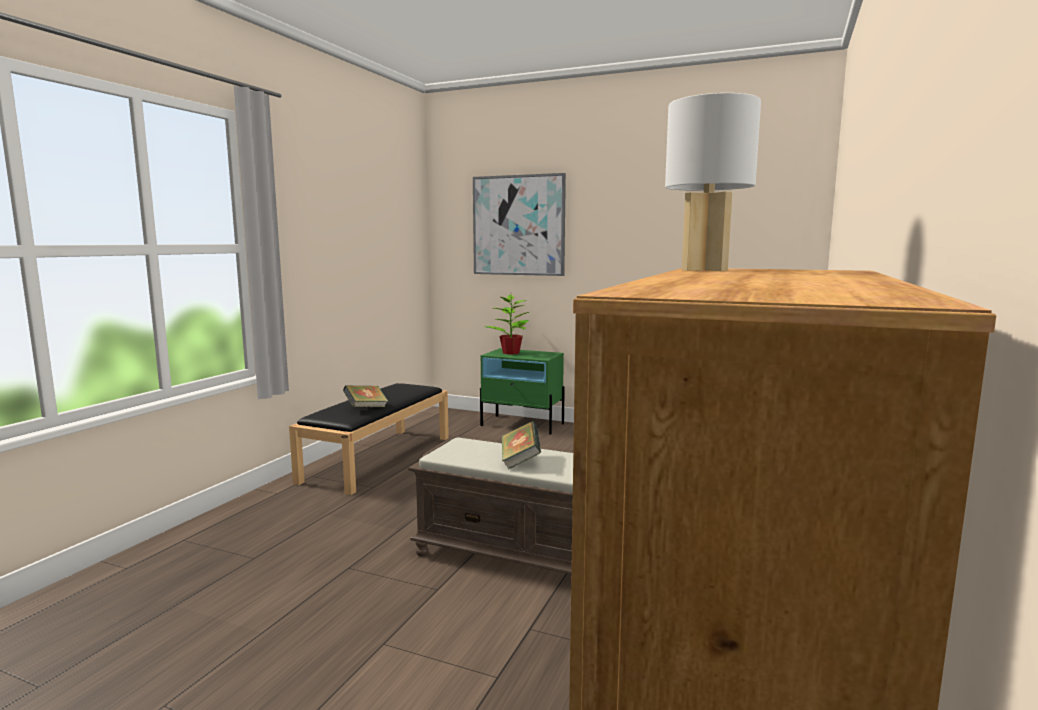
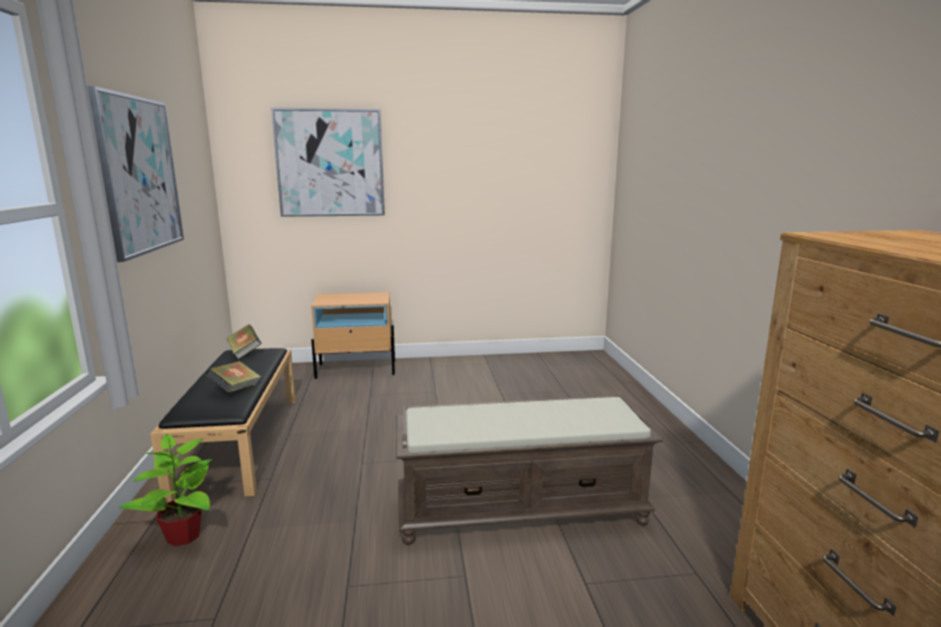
camera: 30 degrees left, 5 degrees up
(330, 230) = (139, 175): none -> picture
(510, 353) = (338, 298): potted plant -> potted plant (183, 536)
(520, 461) = (507, 421): book -> book (244, 353)
(522, 424) = (356, 369): green nightstand -> beige nightstand
(705, 269) = (849, 238): white table lamp -> none

